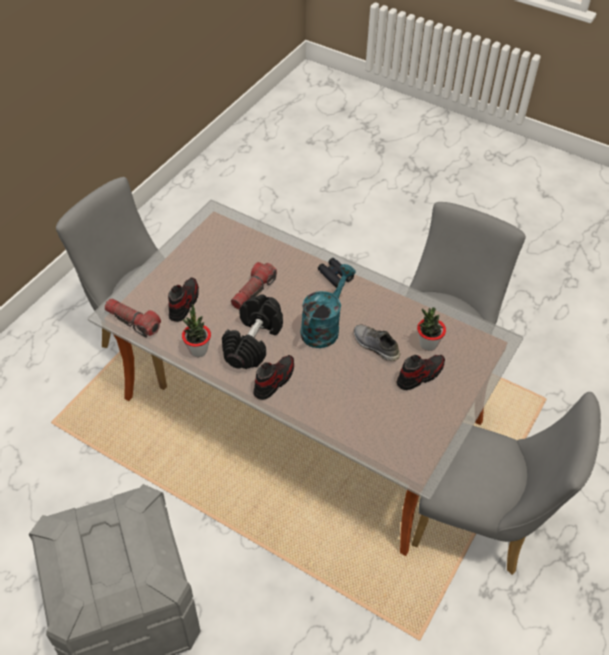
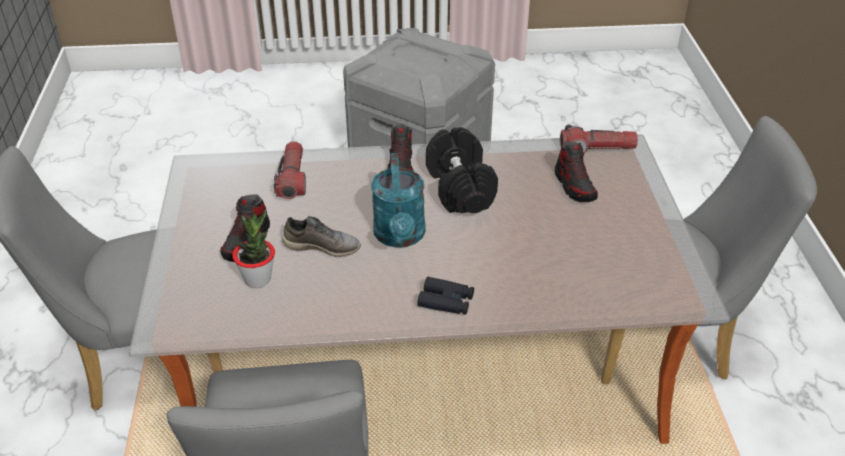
camera: 145 degrees right, 10 degrees down
(198, 350) = (504, 157): potted plant -> none
(253, 291) = (520, 233): flashlight -> flashlight (292, 179)

